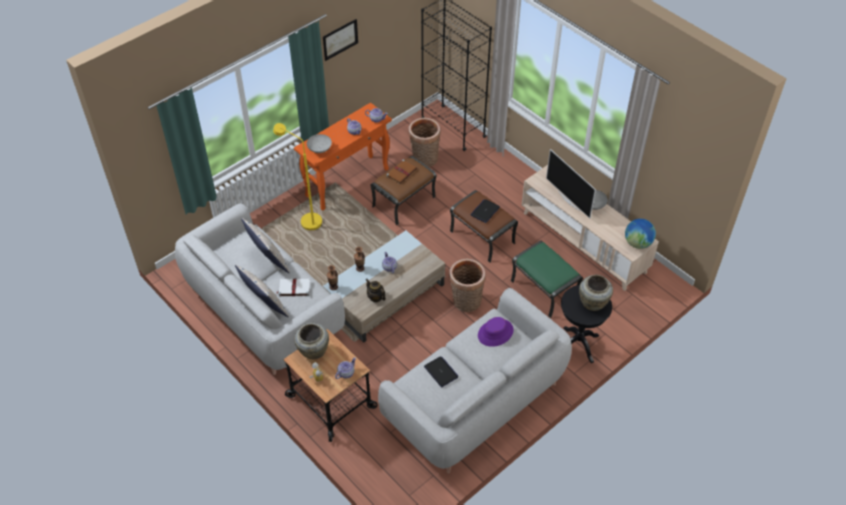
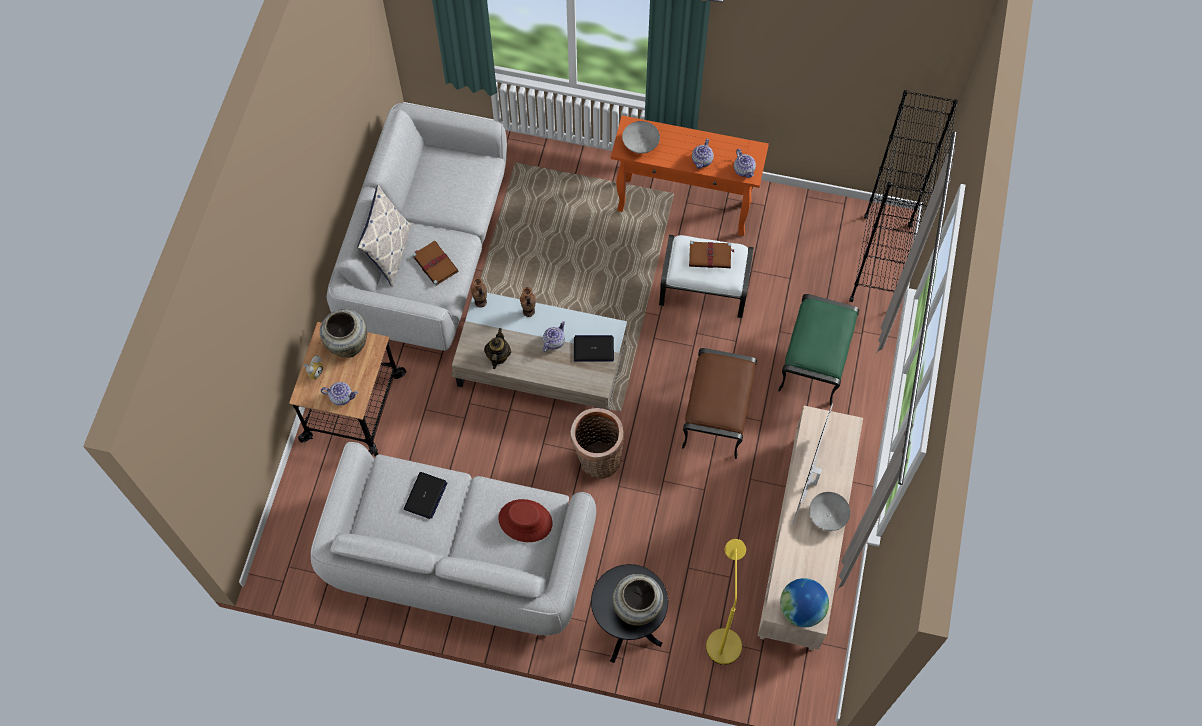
camera: 55 degrees right, 15 degrees up
(269, 261) = (455, 211): pillow -> none
(293, 288) = (434, 263): white book -> brown book
(306, 220) = (589, 204): yellow floor lamp -> yellow floor lamp (722, 636)
(340, 39) = (755, 41): picture -> none
(404, 202) = (703, 289): brown ottoman -> white ottoman
(424, 160) = (794, 265): basket -> none
(485, 211) = (721, 391): laptop -> laptop (594, 349)
(495, 333) = (525, 521): purple hat -> red hat
(545, 290) = (686, 539): green ottoman -> green ottoman (815, 362)

